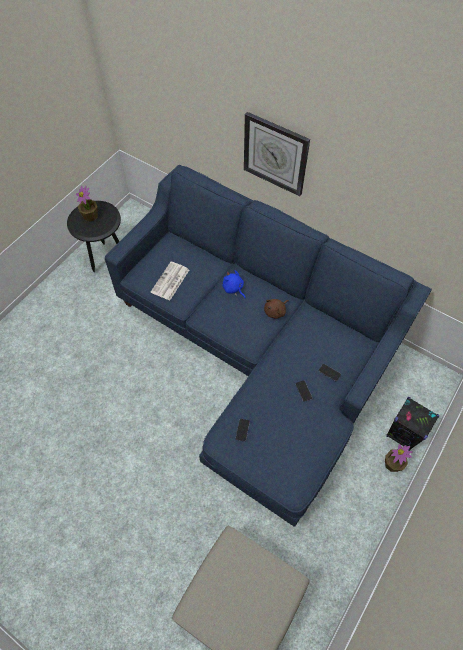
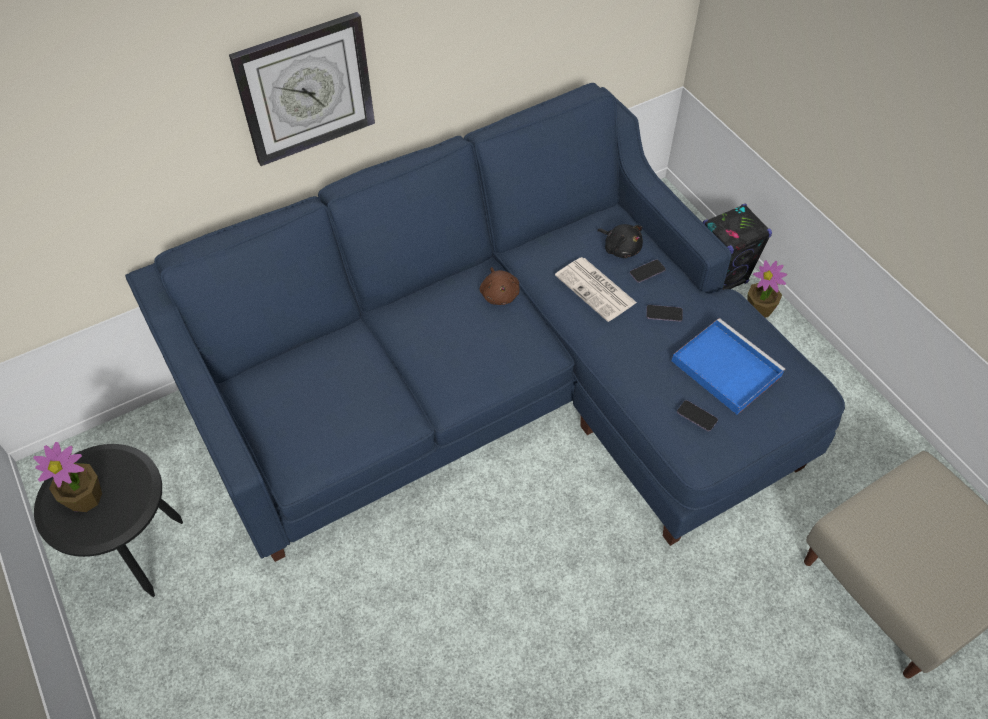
camera: 65 degrees left, 5 degrees down
(170, 281) = (345, 417): newspaper -> newspaper (596, 290)
(233, 289) = (421, 331): blue plush toy -> none
(283, 434) = (724, 367): none -> blue tray
(339, 354) = (620, 248): none -> black plush toy

